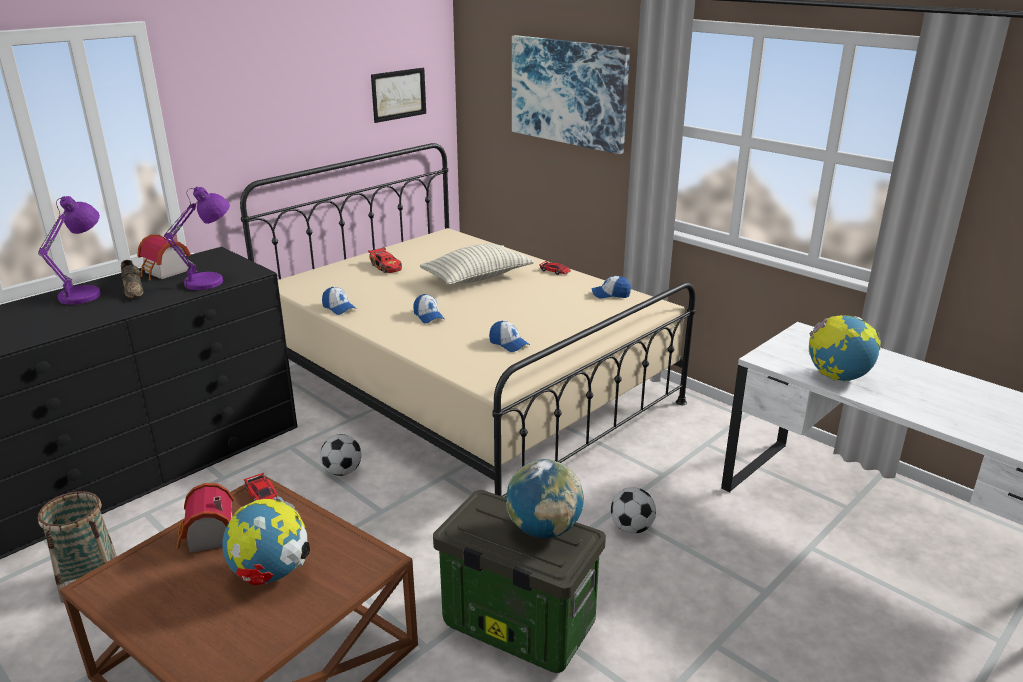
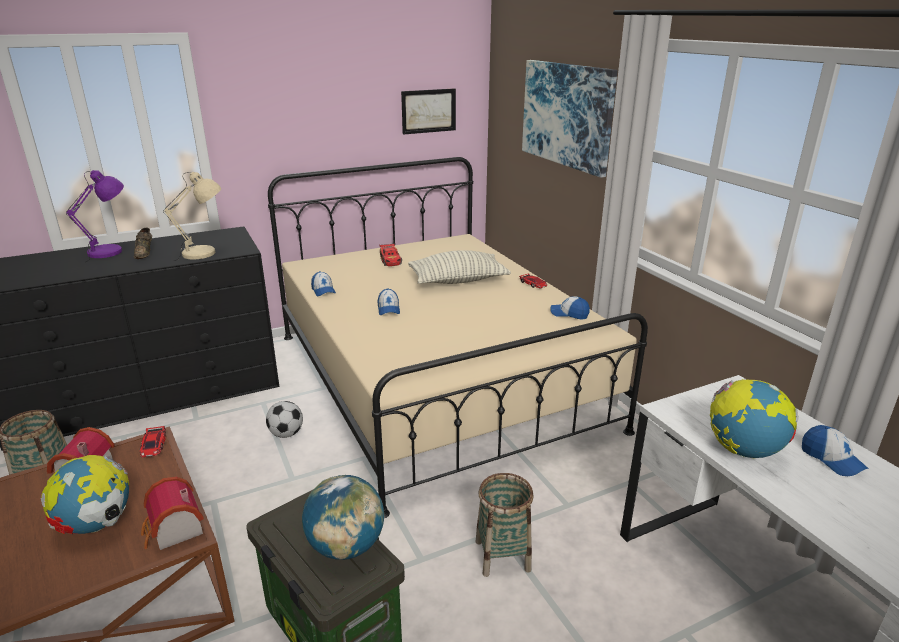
camera: 20 degrees right, 0 degrees up
(165, 272) = (182, 241): toy house -> toy house (174, 531)
(209, 282) = (203, 253): purple table lamp -> beige table lamp
(508, 344) = (437, 346): cap -> cap (831, 459)
(632, 528) = (502, 555): football -> basket

